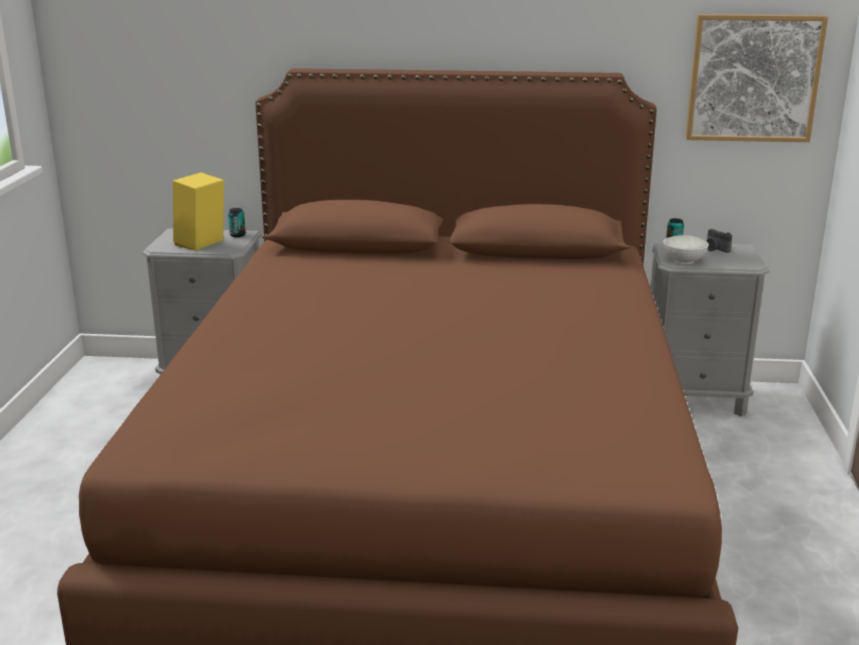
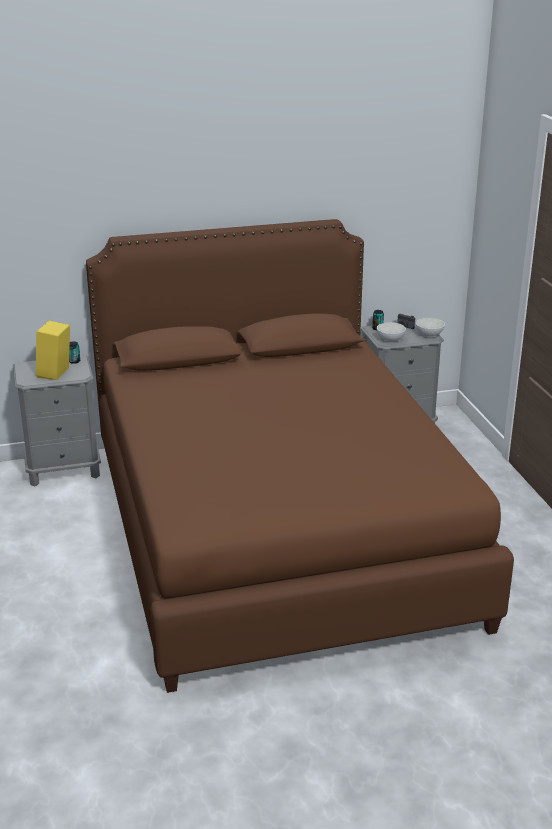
camera: 20 degrees left, 5 degrees up
(748, 262) = (429, 335): none -> white bowl
(753, 78) = (418, 213): picture -> none

